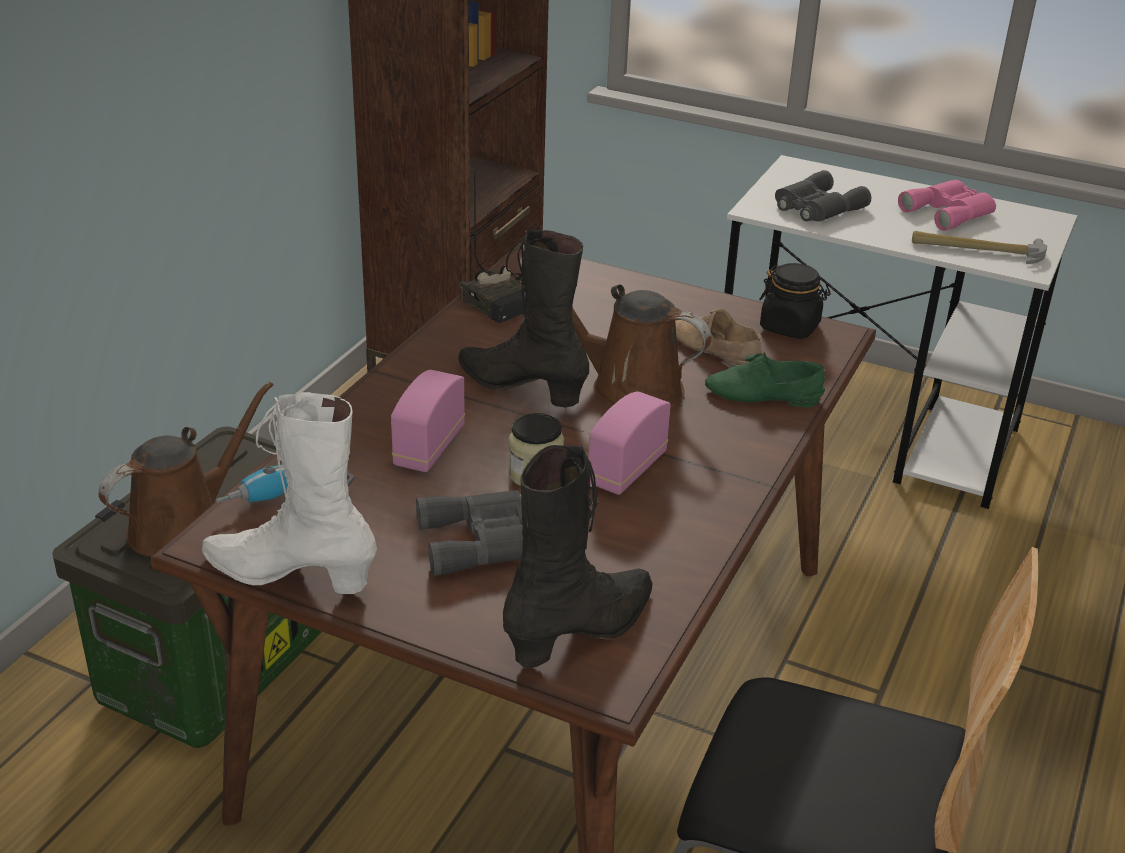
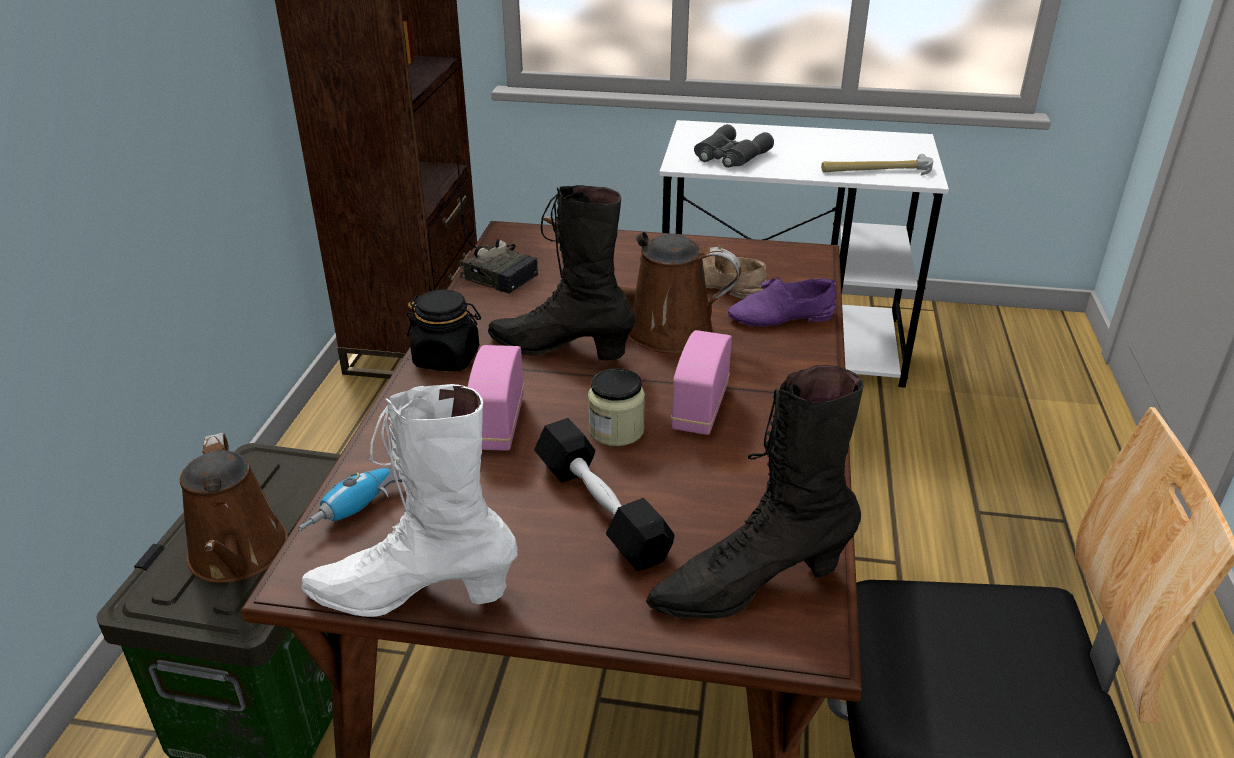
camera: 15 degrees left, 0 degrees up
(184, 525) = (238, 556): brown watering can -> brown watering can turned 135 degrees clockwise
(484, 541) = (601, 510): grey binoculars -> black dumbbell
(582, 632) = (749, 586): black boot -> black boot turned 135 degrees counterclockwise
(763, 395) = (781, 317): green shoe -> purple shoe
(790, 327) = (769, 254): black jar -> black jar (447, 358)
(950, 212) = (836, 145): pink binoculars -> none

